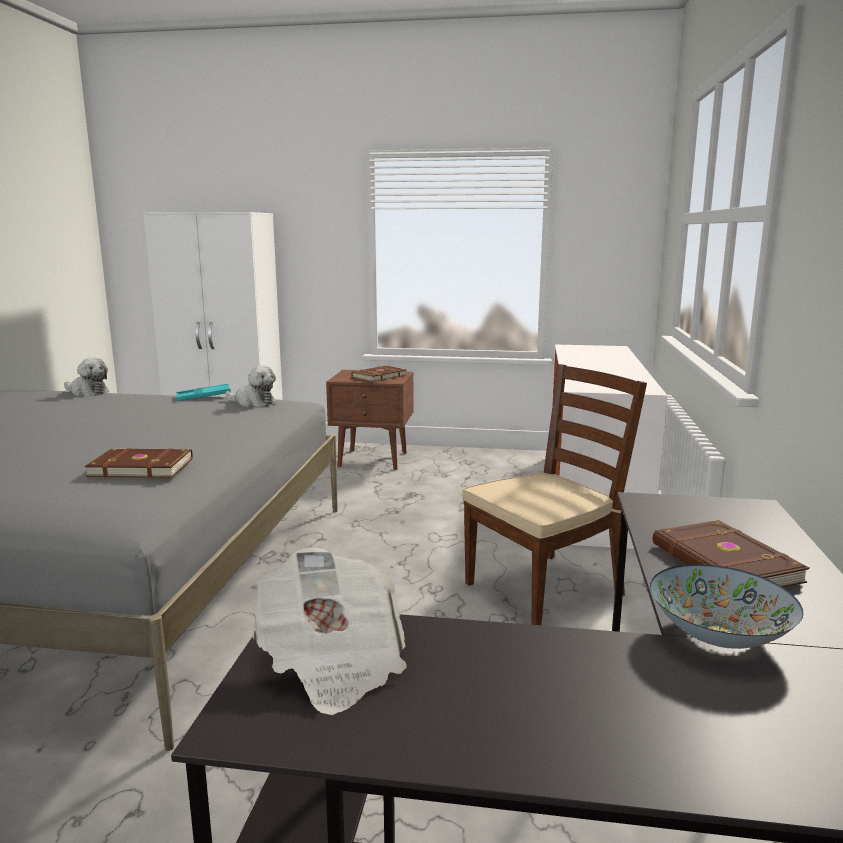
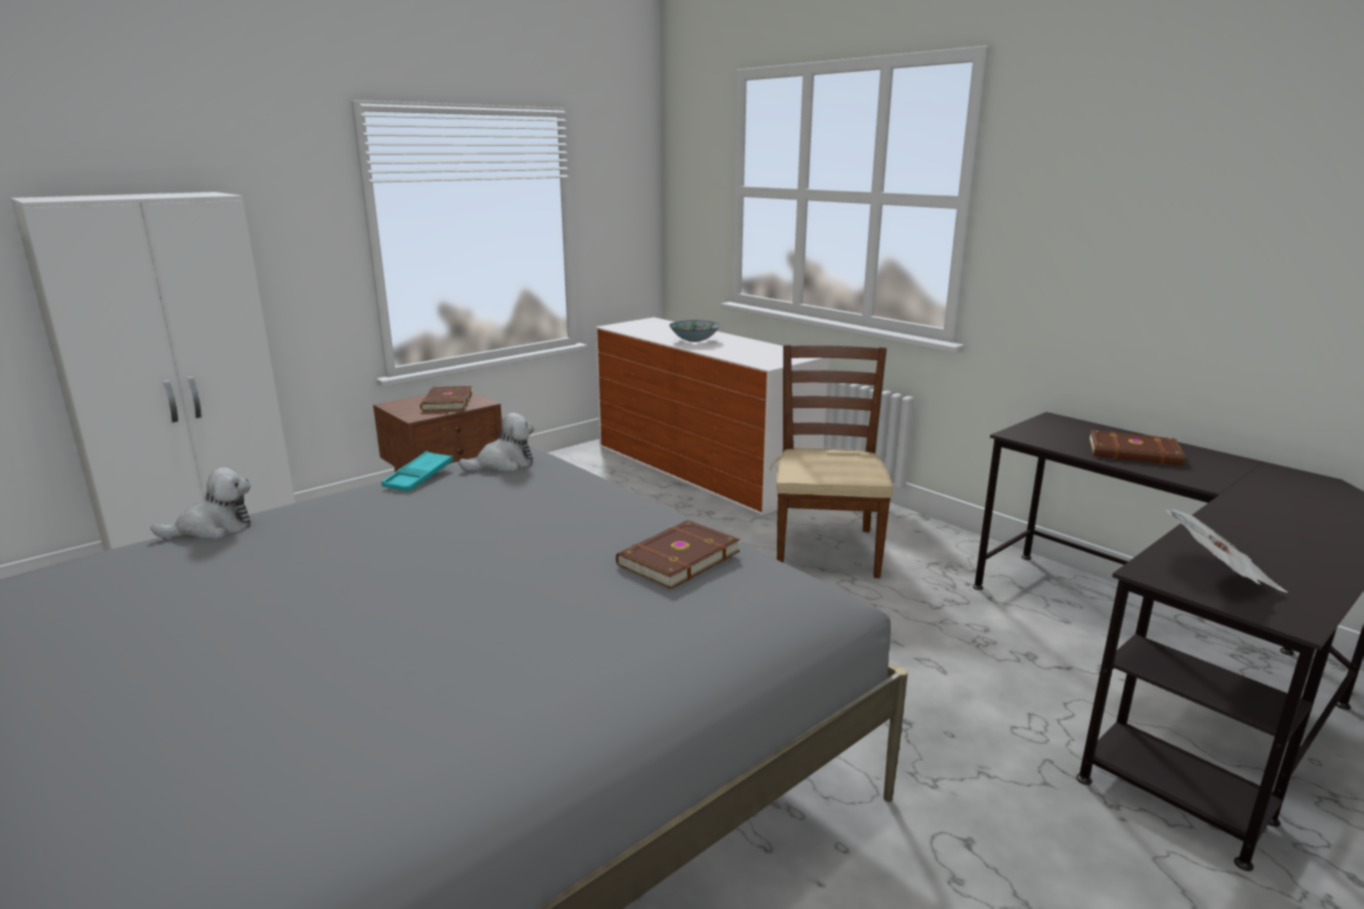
camera: 50 degrees left, 5 degrees up
(718, 635) = (1226, 484): bowl -> bowl (694, 340)

